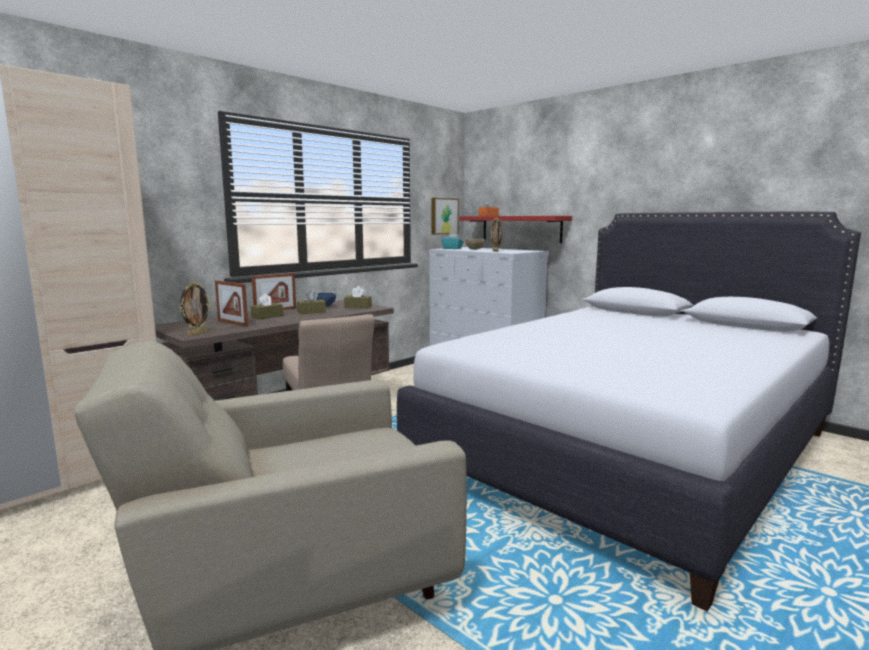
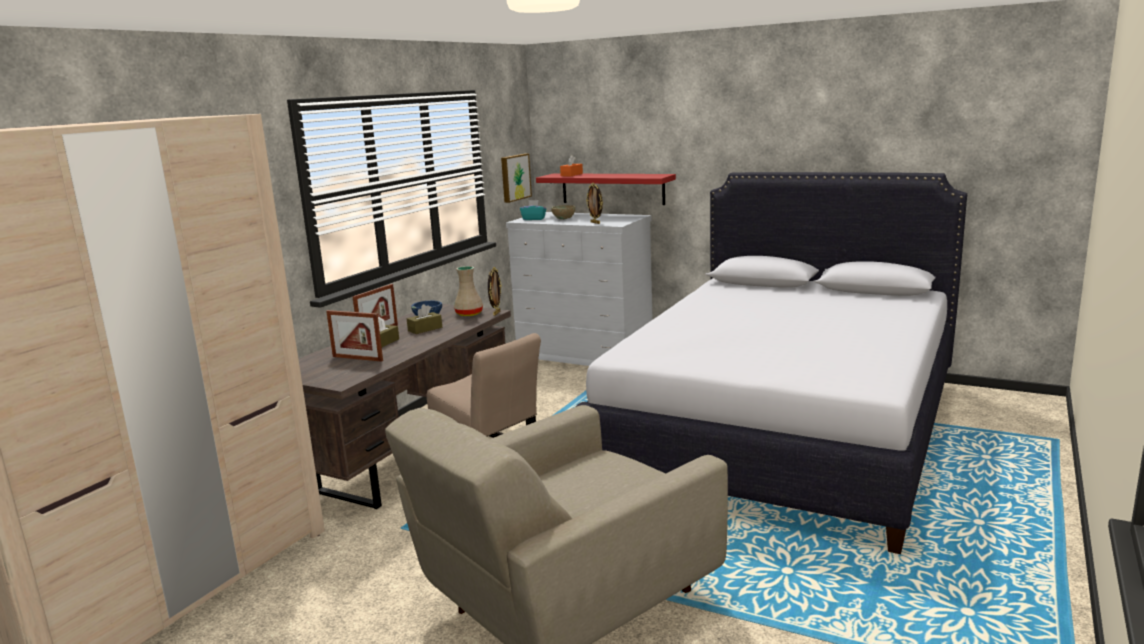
camera: 15 degrees left, 5 degrees up
(197, 333) = (340, 378): picture frame -> picture frame (496, 313)
(358, 307) = (468, 314): brown tissue box -> beige vase

